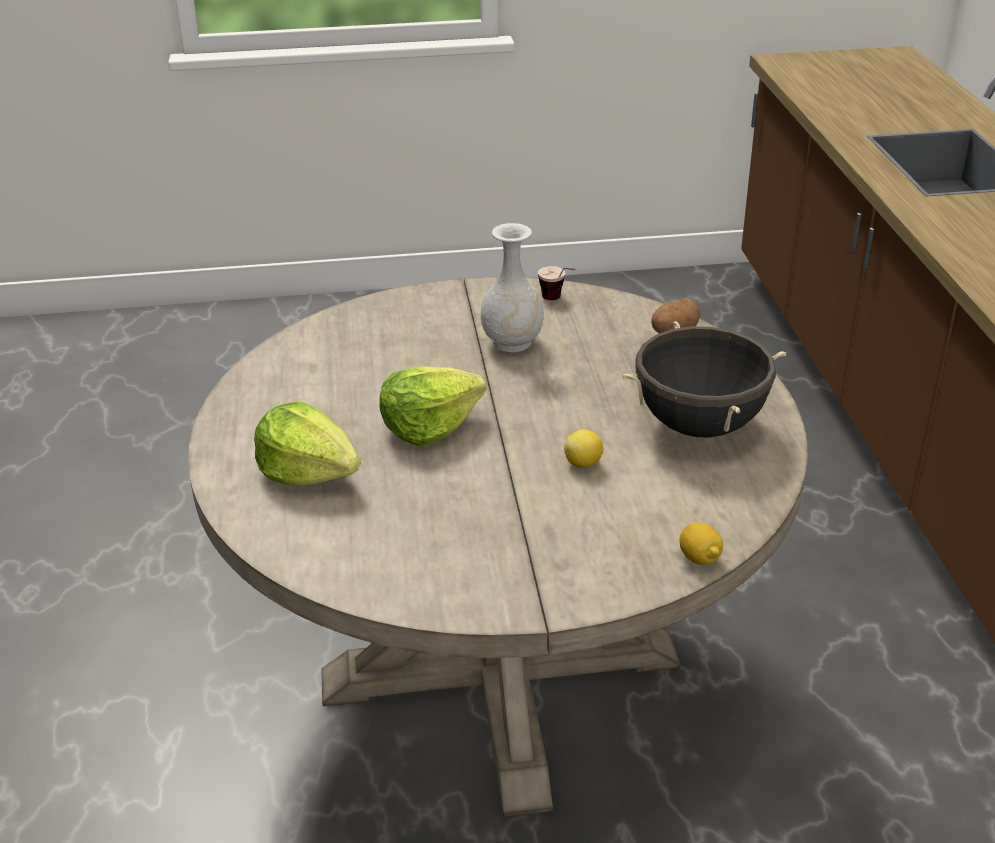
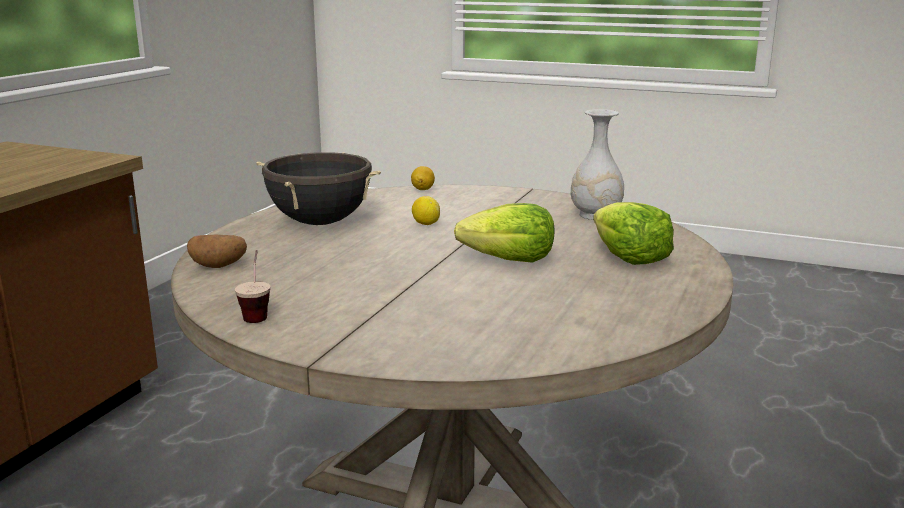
camera: 150 degrees left, 15 degrees down
(513, 342) = (361, 292): white vase -> white vase (595, 215)

